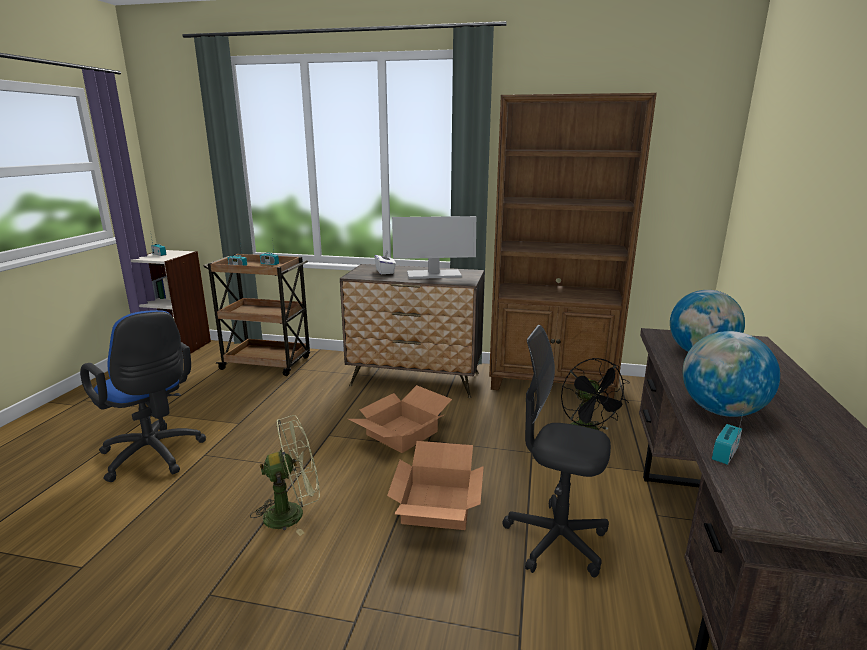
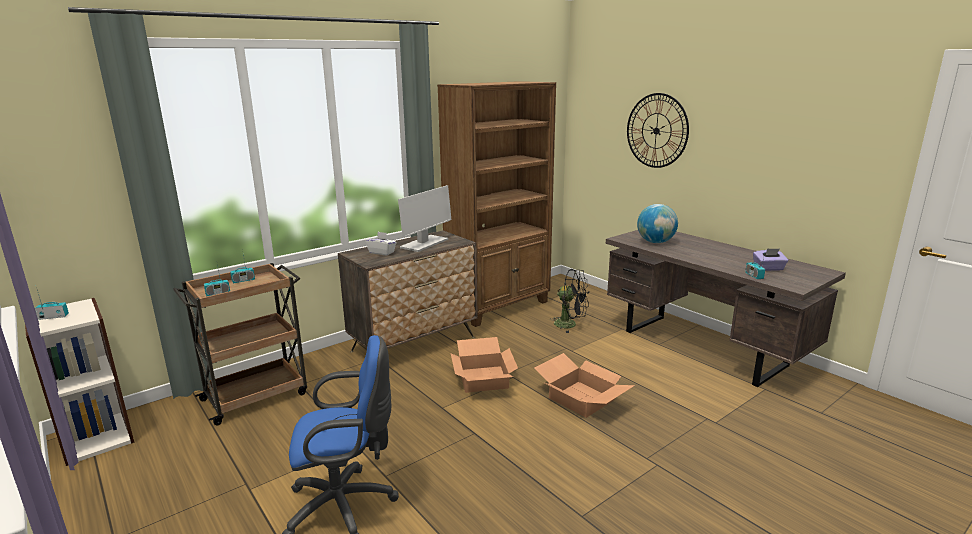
camera: 50 degrees left, 0 degrees up
(293, 513) = (527, 455): green fan -> none
(555, 540) = (650, 378): grey office chair -> none
(721, 411) = (718, 262): globe -> none
(798, 460) = (768, 268): none -> purple tissue box
(809, 173) = (656, 131): none -> wall clock

